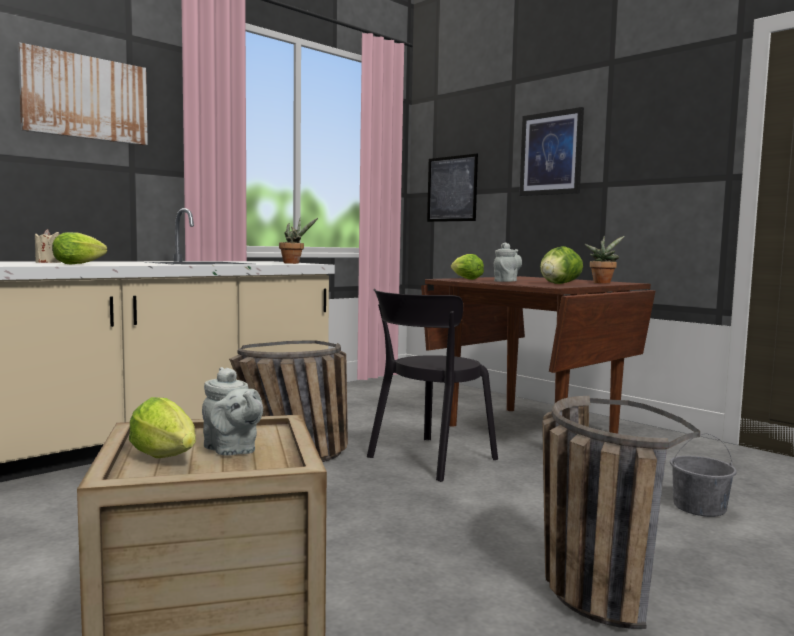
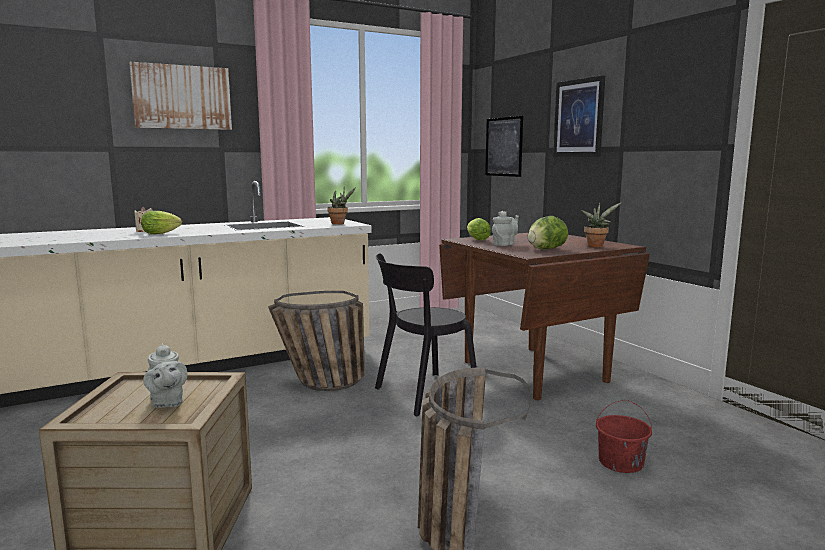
camera: 15 degrees right, 5 degrees up
(167, 458) = (120, 406): lettuce -> none
(700, 507) = (621, 462): grey bucket -> red bucket

